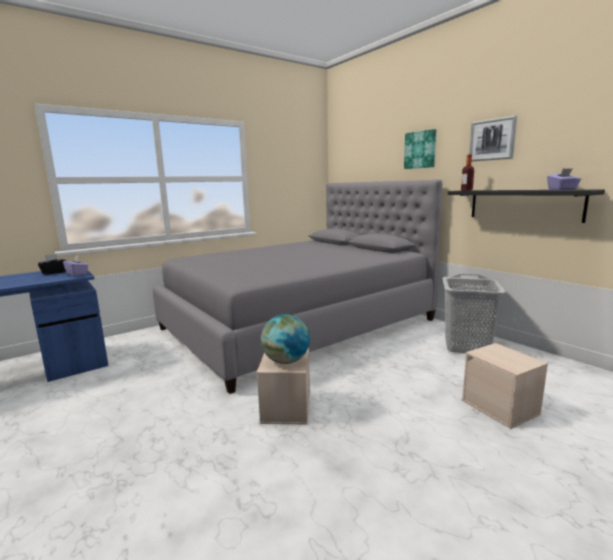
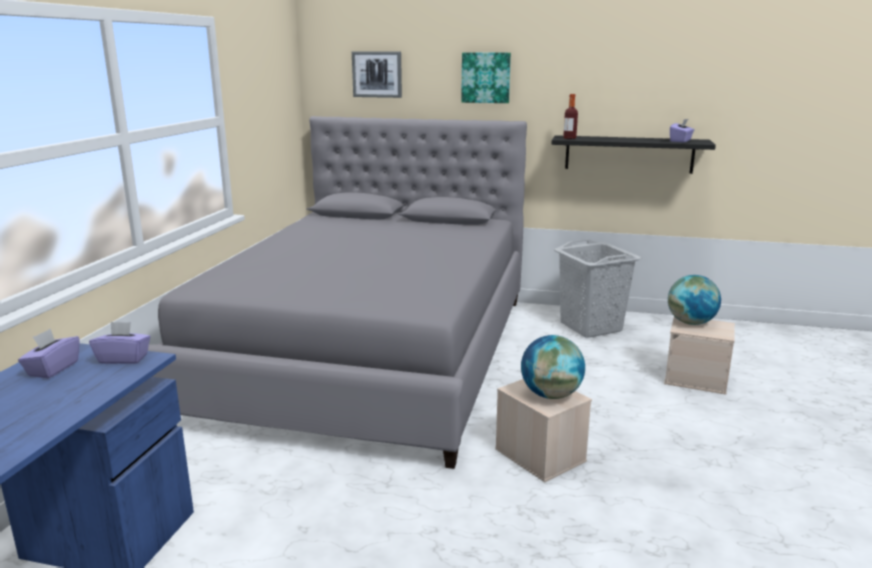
camera: 40 degrees left, 5 degrees up
(54, 272) = (53, 369): black tissue box -> purple tissue box
(492, 139) = (589, 75): picture -> picture (377, 74)
(499, 351) = (691, 323): none -> globe

